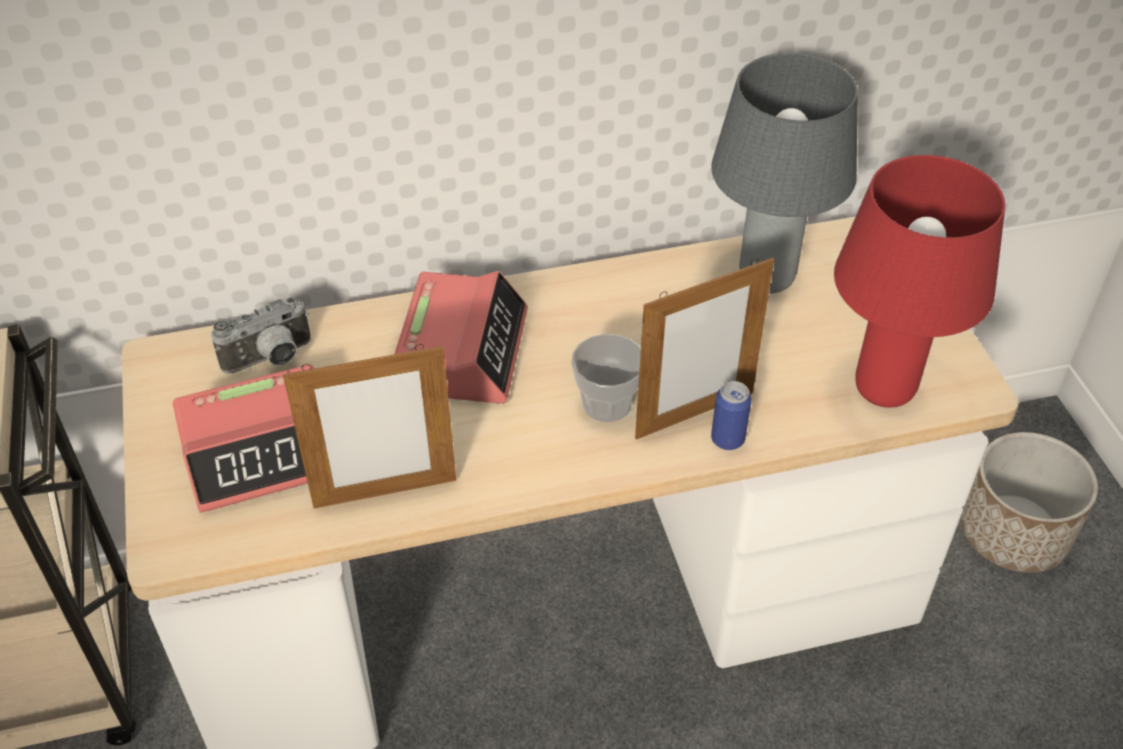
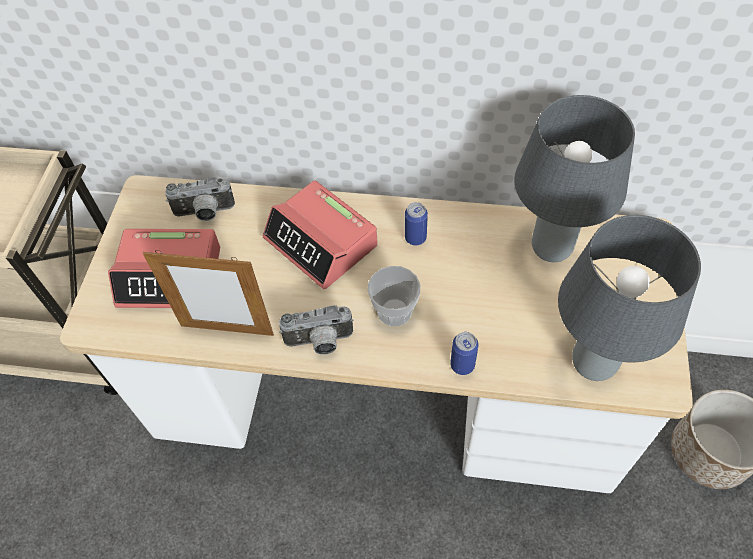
camera: 25 degrees right, 10 degrees up
(462, 351) = (321, 242): alarm clock -> alarm clock turned 105 degrees clockwise
(526, 470) = (319, 343): none -> camera
(588, 312) = (415, 238): none -> can
(694, 415) = (449, 339): picture frame -> none
(884, 388) = (594, 362): red table lamp -> grey table lamp

